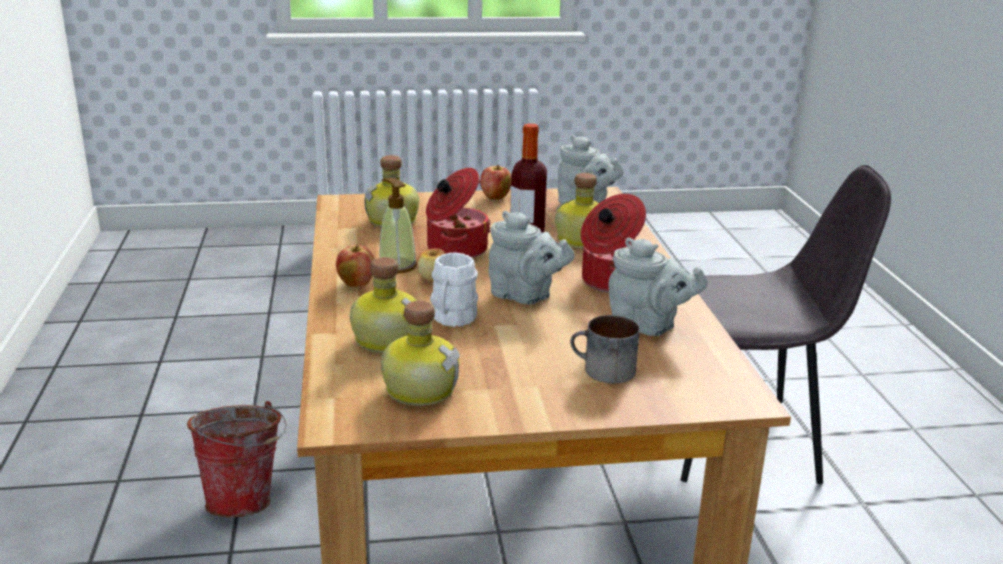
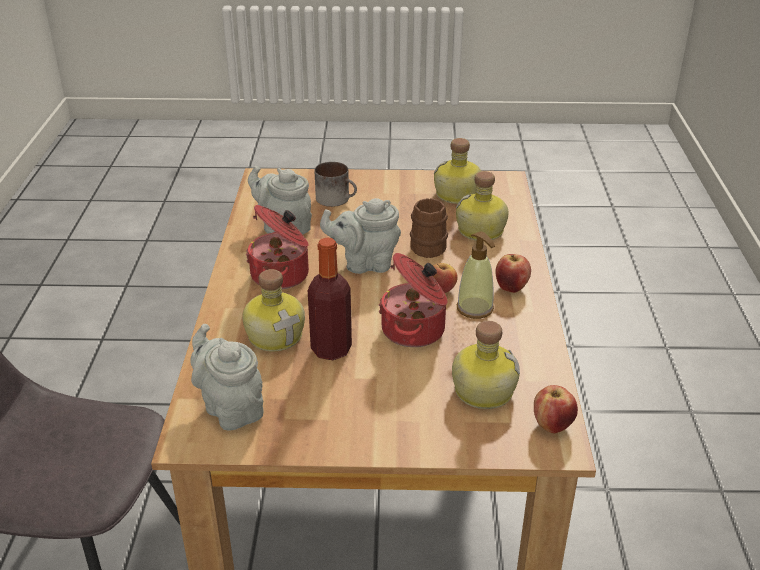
camera: 170 degrees left, 10 degrees up
(245, 499) = (615, 547): bucket -> none
(452, 319) = (430, 245): white mug -> brown mug
(495, 197) = (342, 439): apple -> apple (552, 425)
(525, 296) = (365, 263): grey teapot -> grey teapot turned 45 degrees counterclockwise

